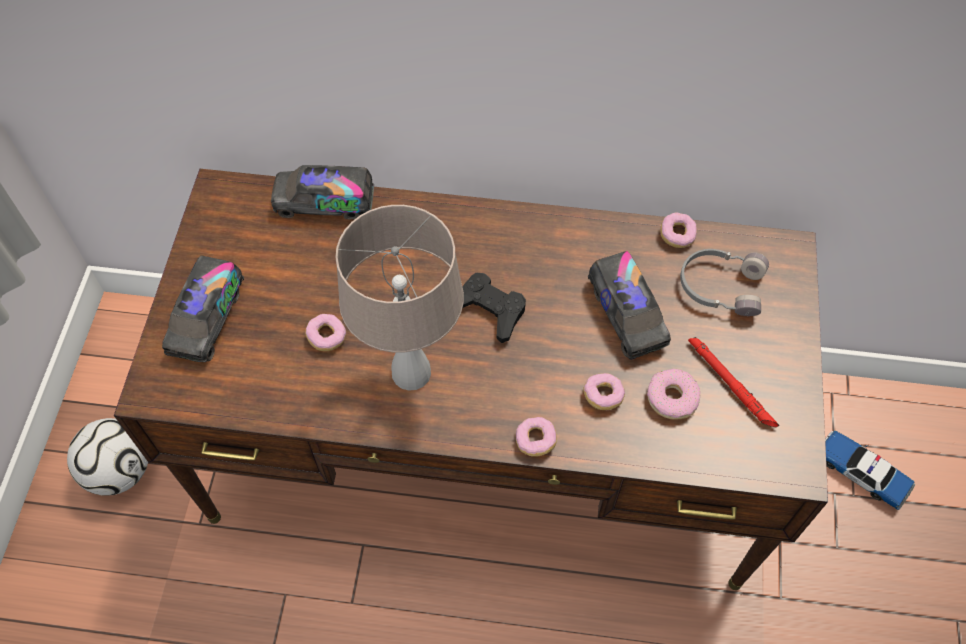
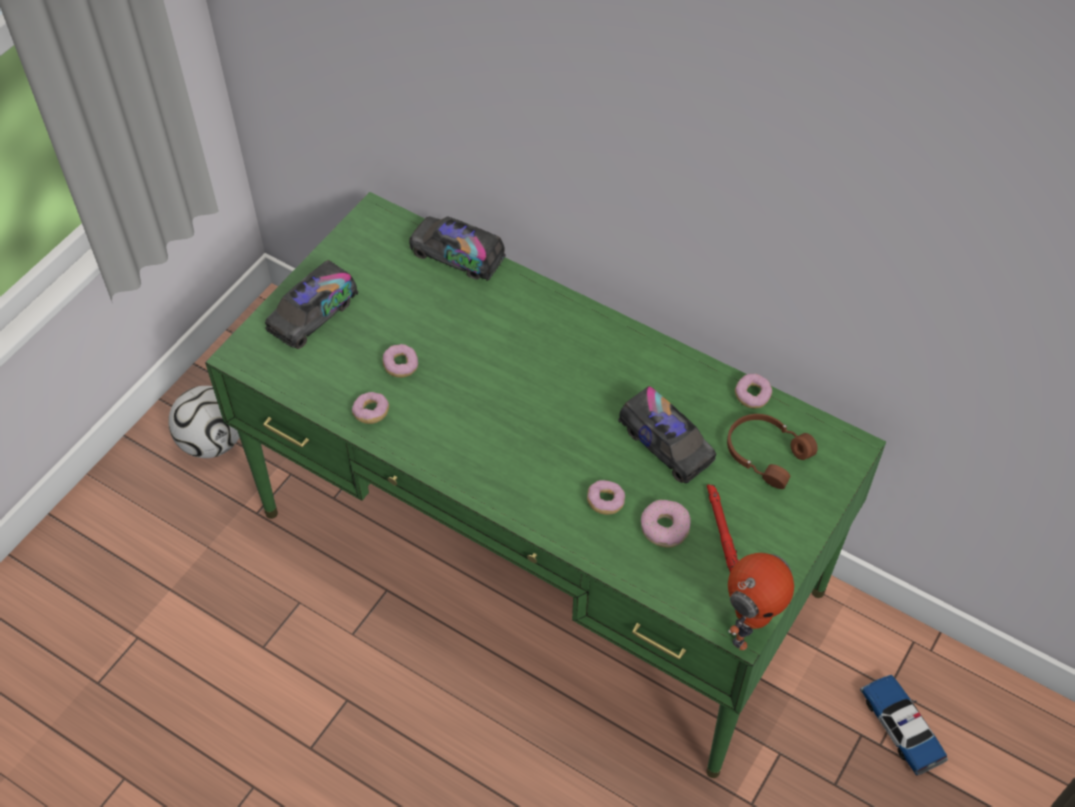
camera: 25 degrees right, 5 degrees down
(410, 372) = (454, 420): beige table lamp -> none
(484, 447) = (539, 551): brown desk -> green desk
(488, 310) = (546, 395): black game controller -> none
(535, 440) = (527, 514): donut -> donut (371, 413)
(626, 314) = (665, 444): toy truck -> toy truck turned 45 degrees counterclockwise
(720, 286) = (765, 453): grey headphones -> brown headphones
(803, 466) = (748, 629): none -> toy robot

